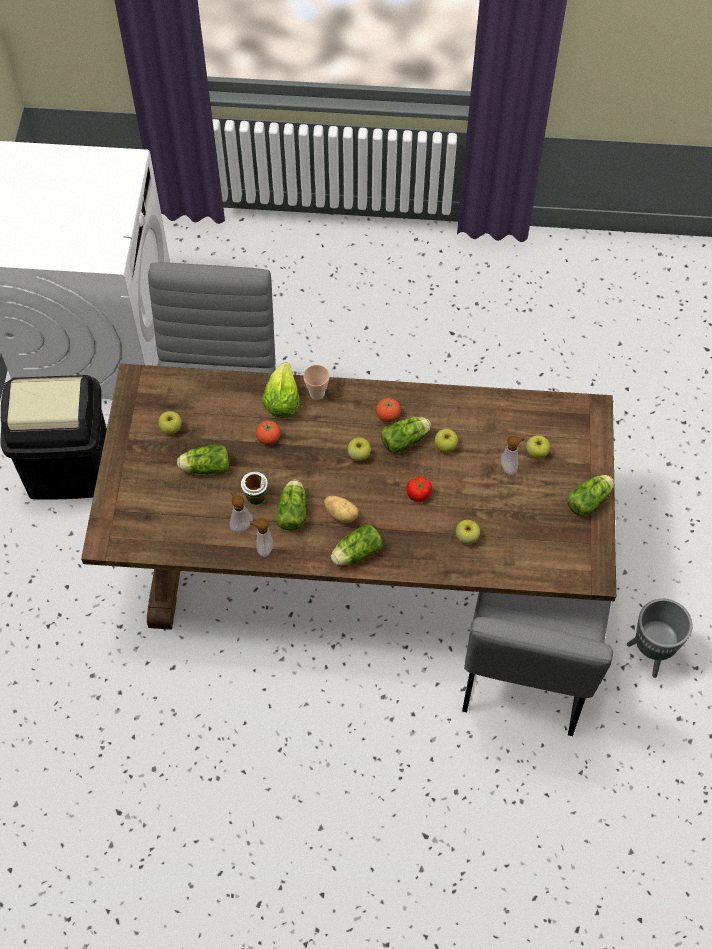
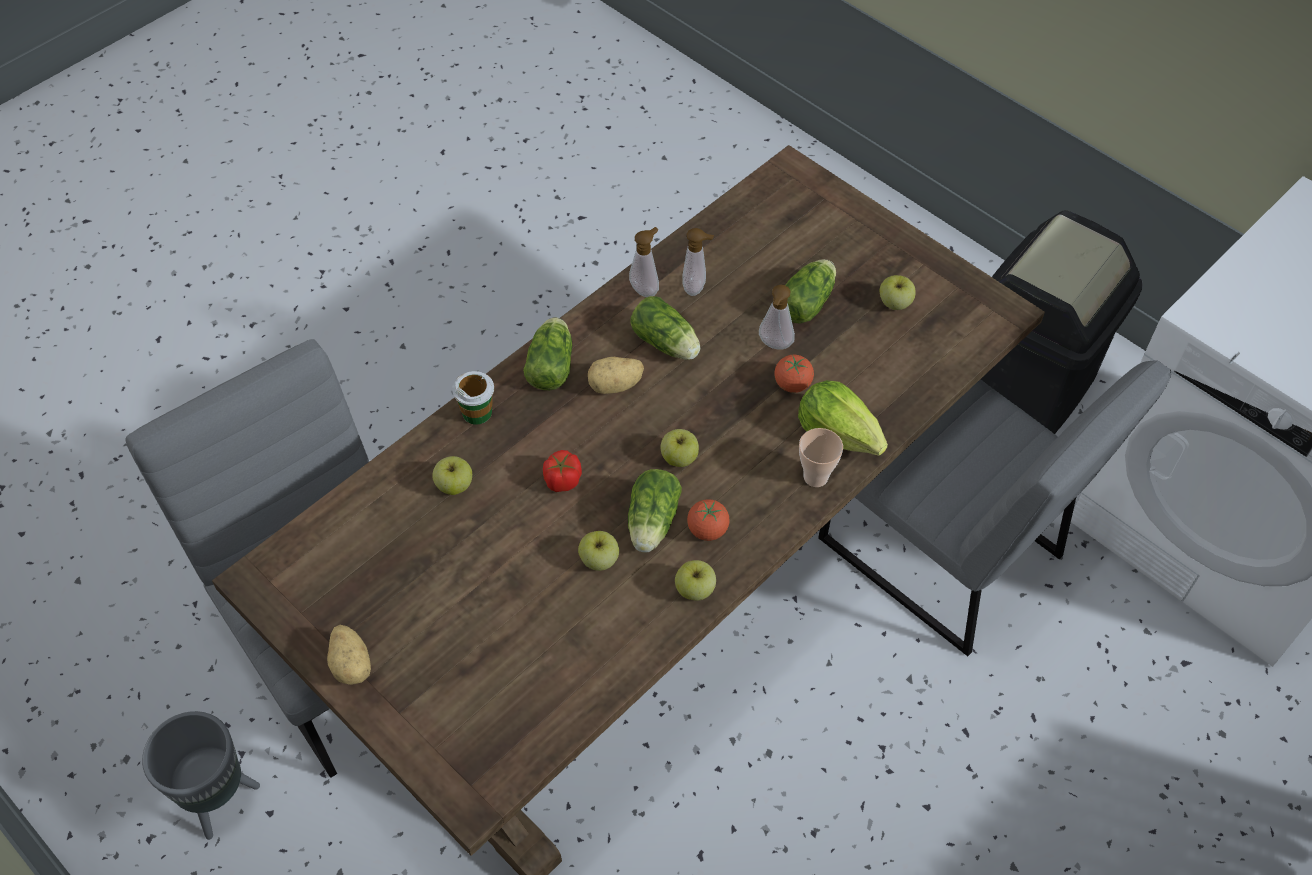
camera: 130 degrees right, 5 degrees down
(255, 496) = (721, 323): cup -> cup (477, 412)
(510, 467) = (495, 610): soap dispenser -> soap dispenser (774, 345)
(536, 452) = (483, 660): apple -> apple (695, 590)
(590, 500) = (352, 664): lettuce -> potato

